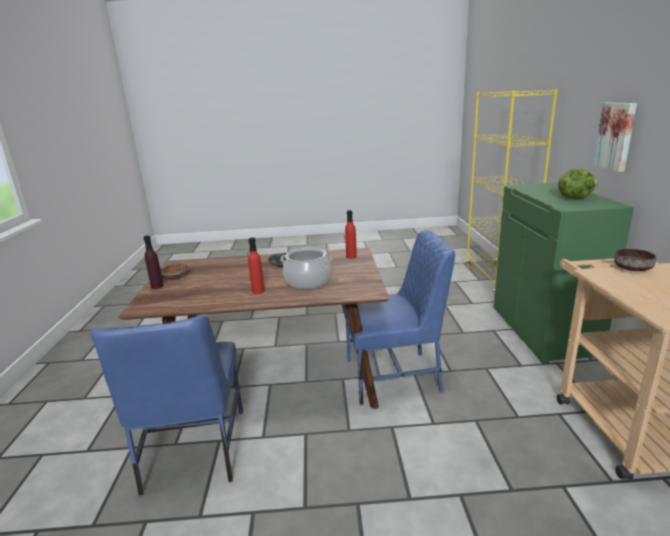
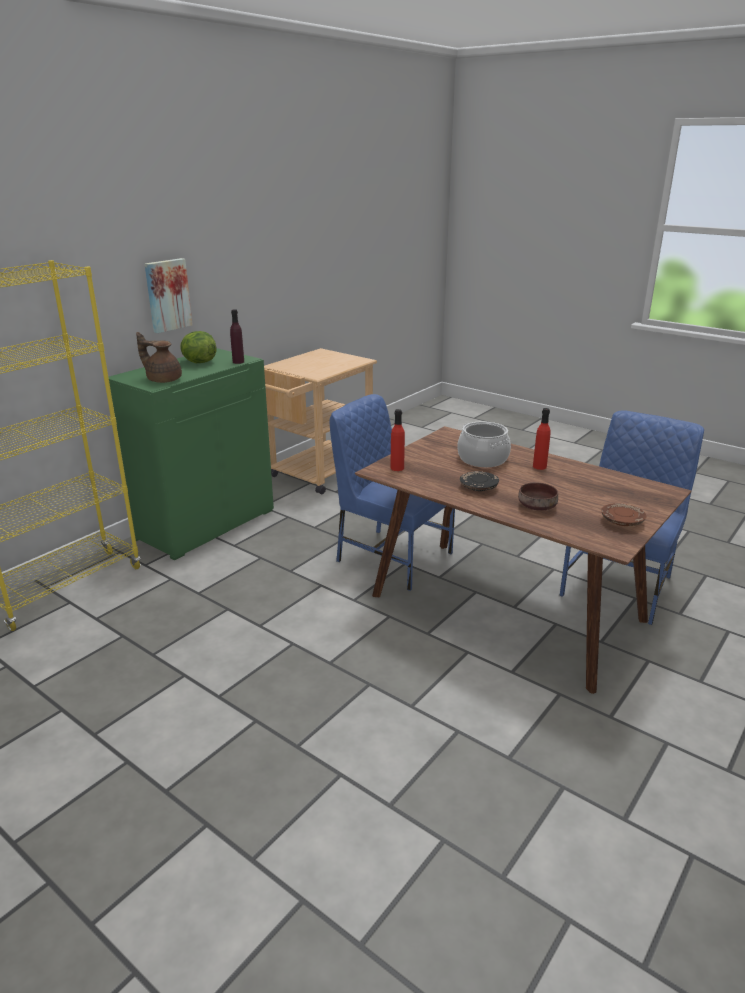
camera: 140 degrees left, 5 degrees up
(157, 286) = (647, 513): purple bottle -> purple bottle (238, 362)
(532, 188) = (163, 380): none -> brown teapot
(631, 268) = (296, 370): brown bowl -> brown bowl (537, 507)

